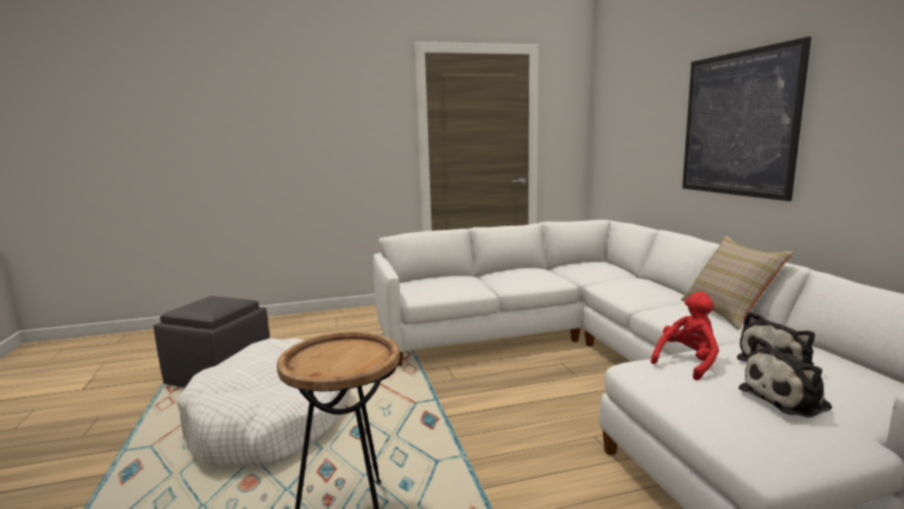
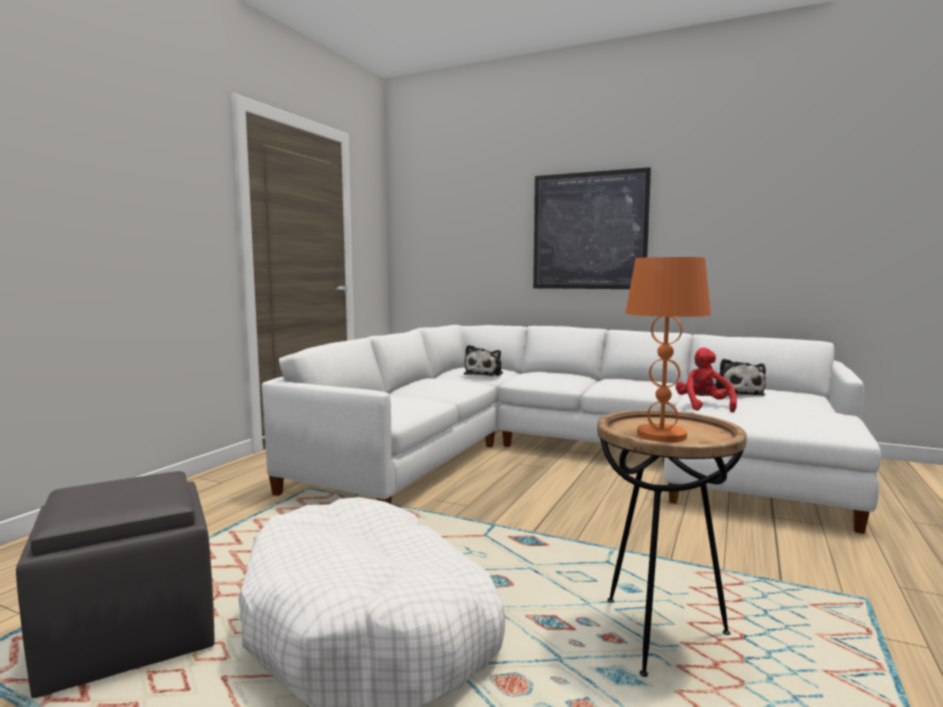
camera: 50 degrees left, 5 degrees down
(320, 358) = (661, 435): none -> orange table lamp
(728, 312) = (639, 379): beige pillow -> none
(788, 398) = (788, 405): plush toy -> plush toy (485, 374)

